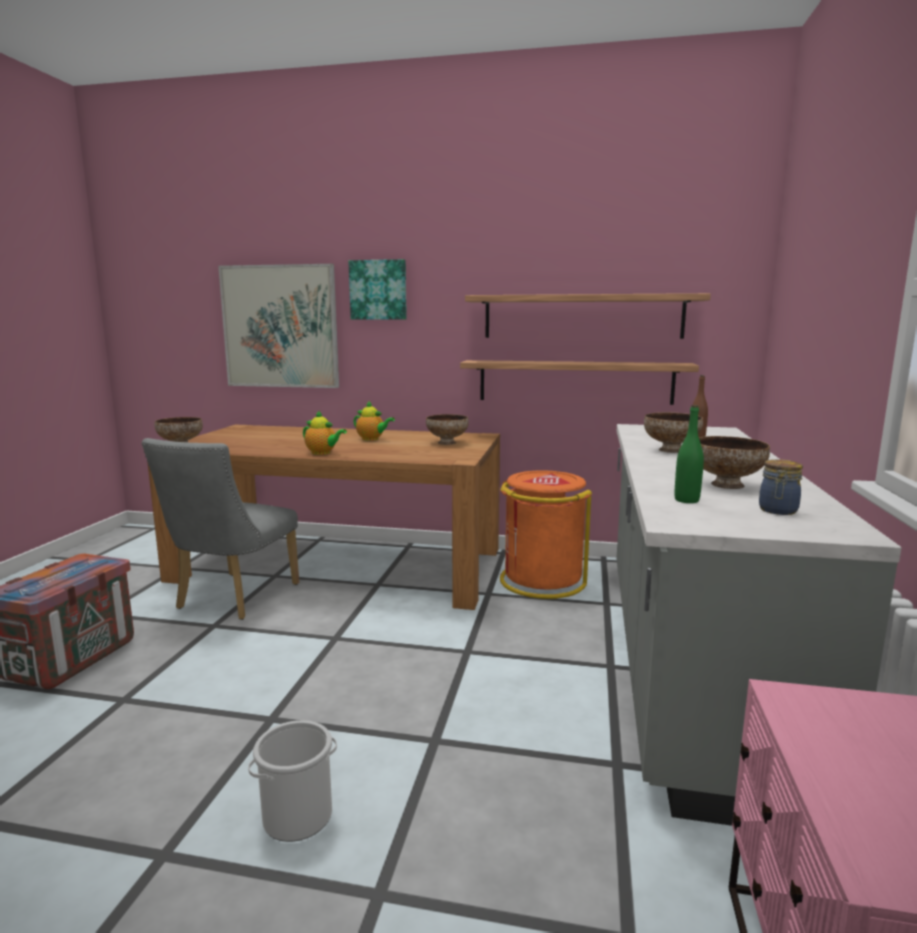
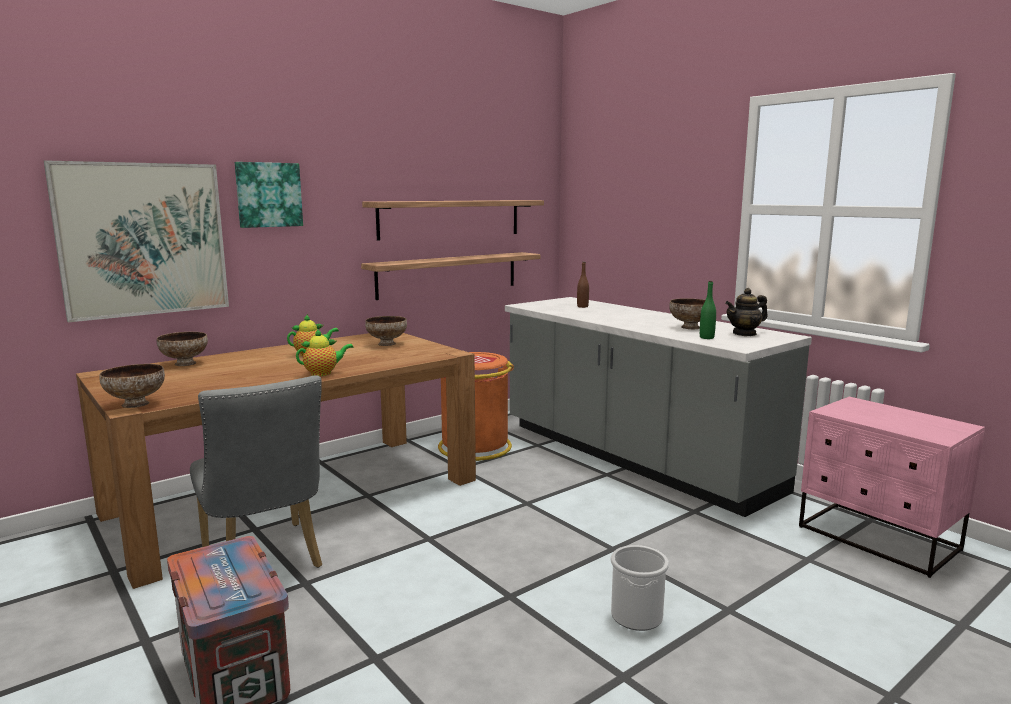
camera: 50 degrees left, 0 degrees up
(670, 450) = (600, 315): bowl -> bowl (184, 363)
(777, 511) = (744, 333): jar -> teapot

